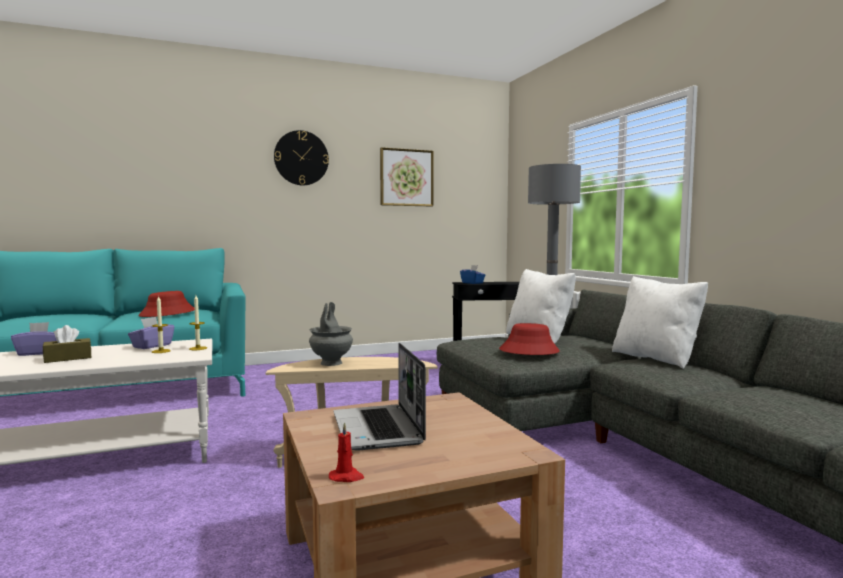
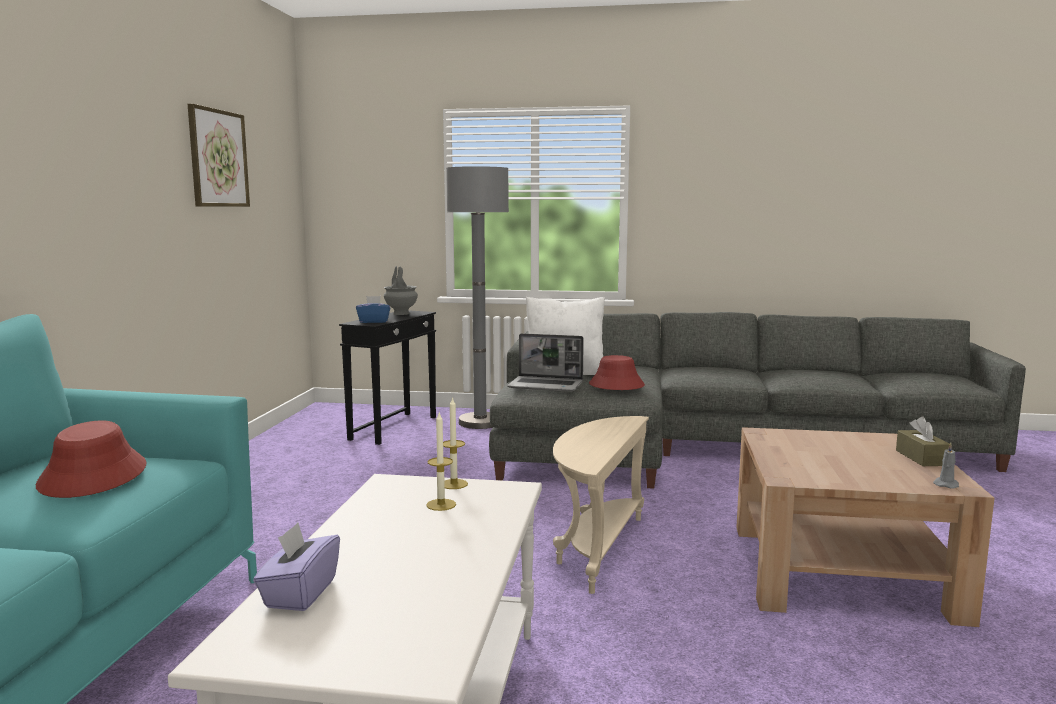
camera: 60 degrees left, 5 degrees up
(68, 358) = (404, 566): brown tissue box -> brown tissue box (921, 458)
(152, 346) = (381, 509): purple tissue box -> none
(301, 158) = (93, 113): wall clock -> none
(331, 363) = (584, 445): grey vase -> grey vase (400, 313)
(346, 477) = (946, 484): red candle -> grey candle
(378, 429) = (838, 463): laptop -> laptop (546, 385)
(656, 358) = (679, 368): white pillow -> none

